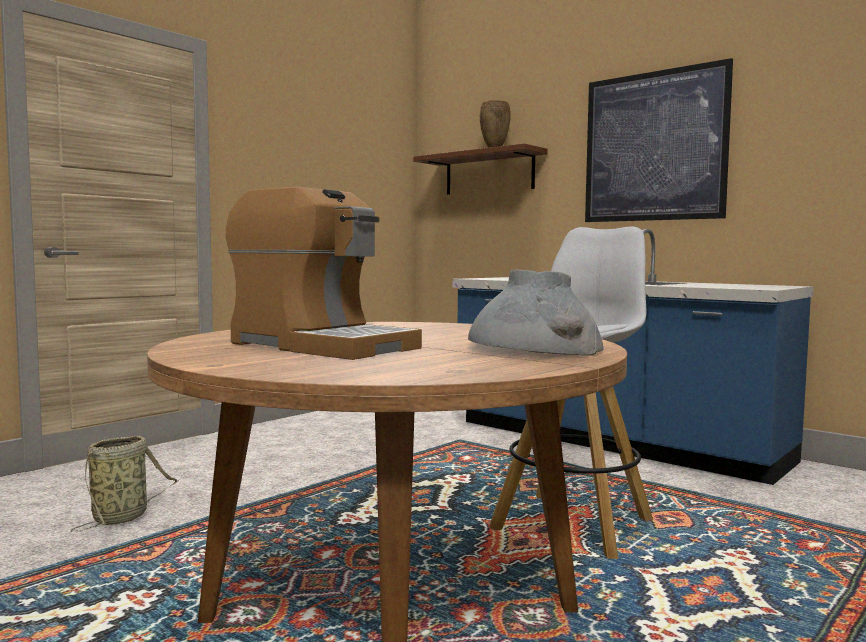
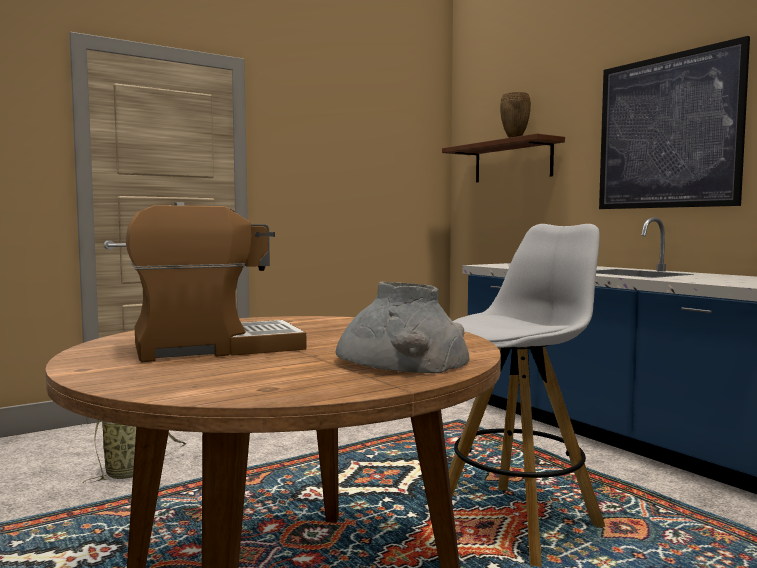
camera: 15 degrees right, 0 degrees up
(320, 345) = (214, 348): coffee machine -> coffee machine turned 75 degrees counterclockwise

